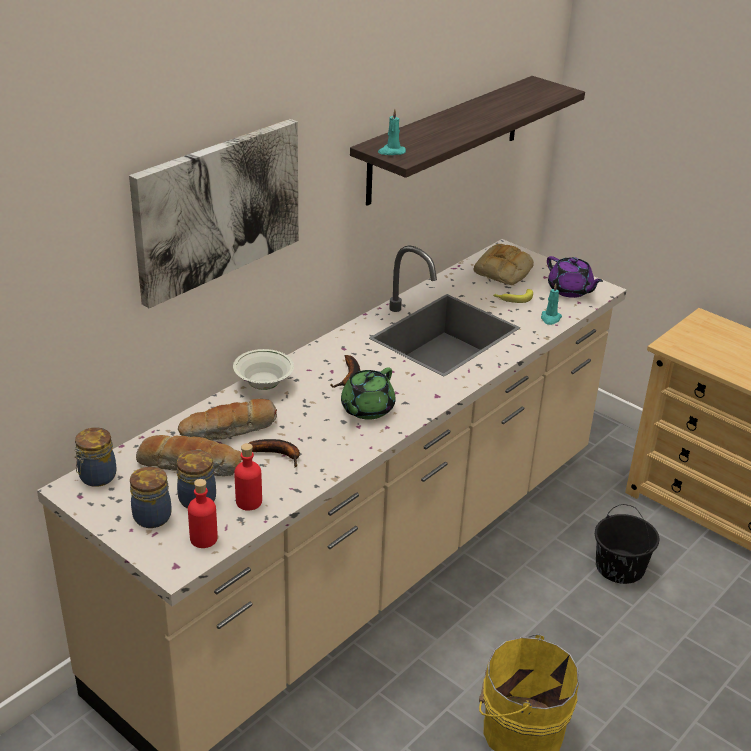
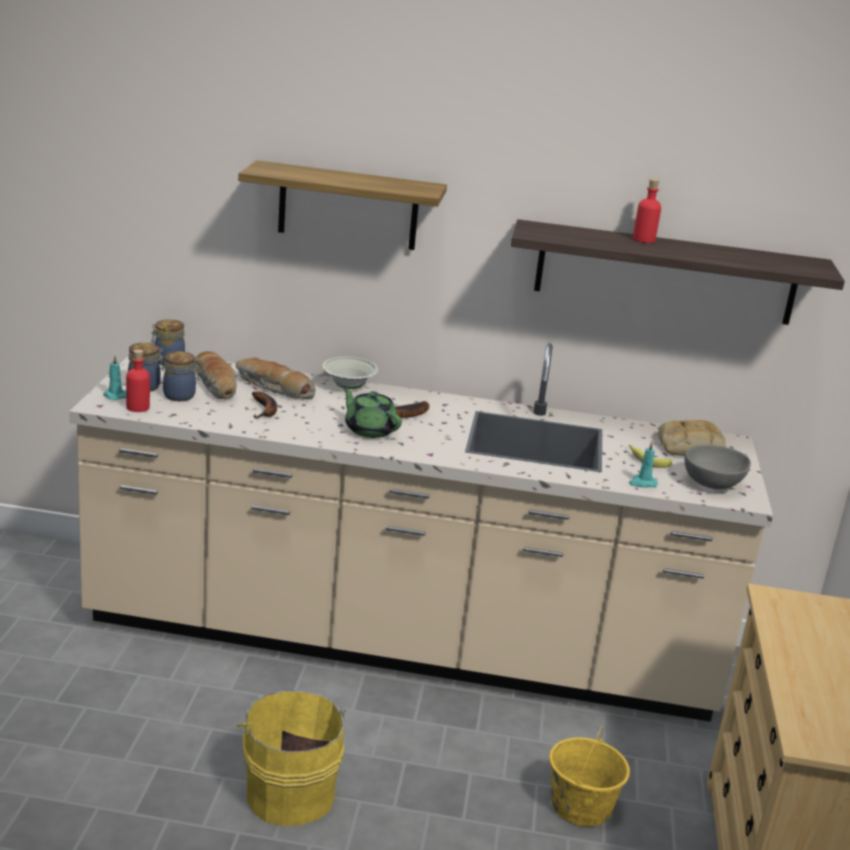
camera: 55 degrees right, 10 degrees down
(217, 209) = (348, 206): picture -> shelf
(249, 502) = (196, 412): red bottle -> red bottle (643, 240)
(366, 409) = (369, 430): green teapot -> green teapot turned 45 degrees clockwise
(391, 152) = (534, 230): turquoise candle -> turquoise candle (114, 395)
(570, 290) = (714, 485): purple teapot -> grey bowl
(619, 567) = (581, 805): black bucket -> yellow bucket

